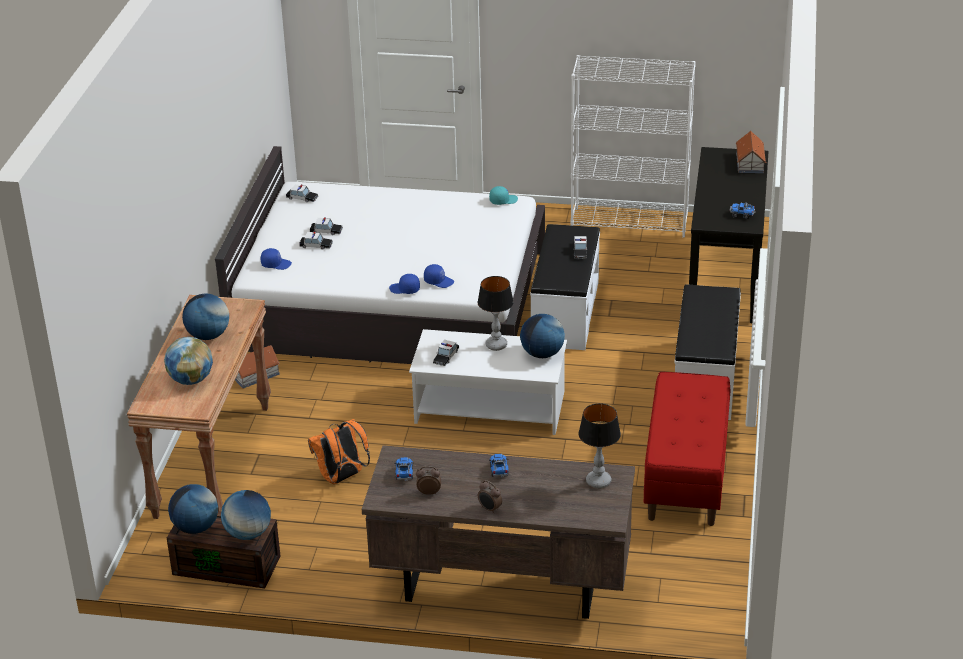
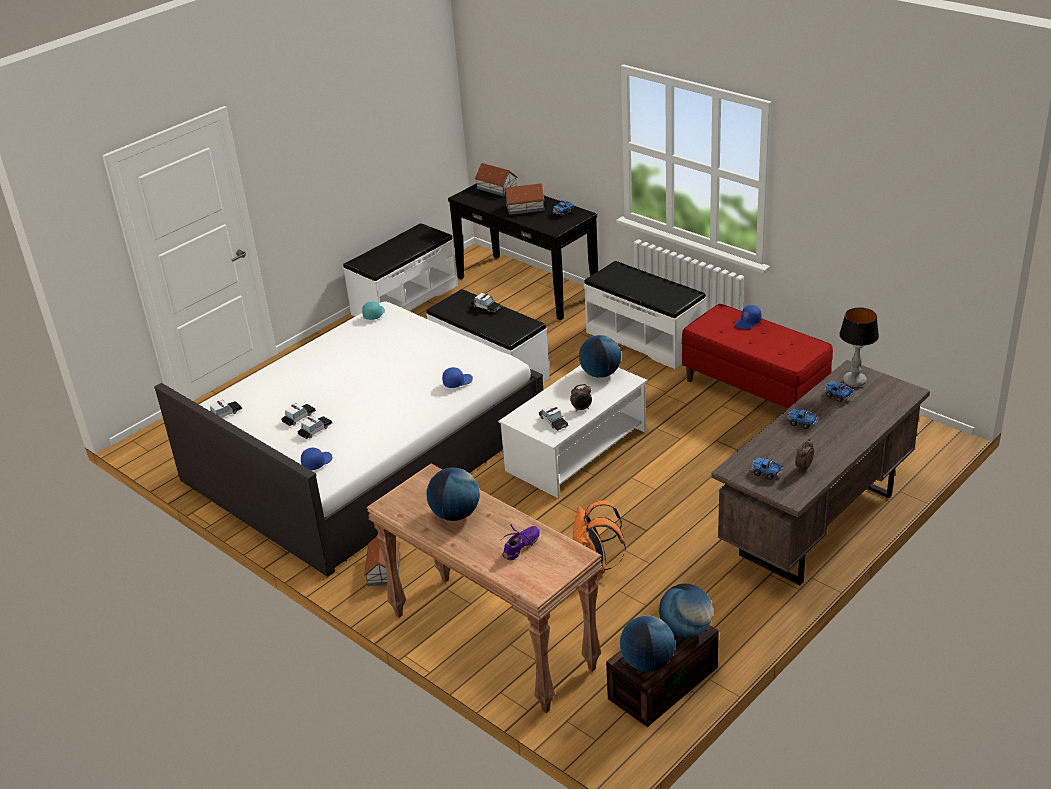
camera: 55 degrees left, 0 degrees up
(191, 380) = (521, 547): globe -> purple shoe
(404, 289) = (447, 403): blue cap -> blue cap (748, 322)
(489, 509) = (851, 444): alarm clock -> alarm clock (581, 409)
(496, 345) = (563, 391): table lamp -> none
(563, 479) = (838, 396): none -> toy truck
(630, 222) = (404, 299): white bookcase -> white bench
(729, 192) = (525, 207): none -> toy house

